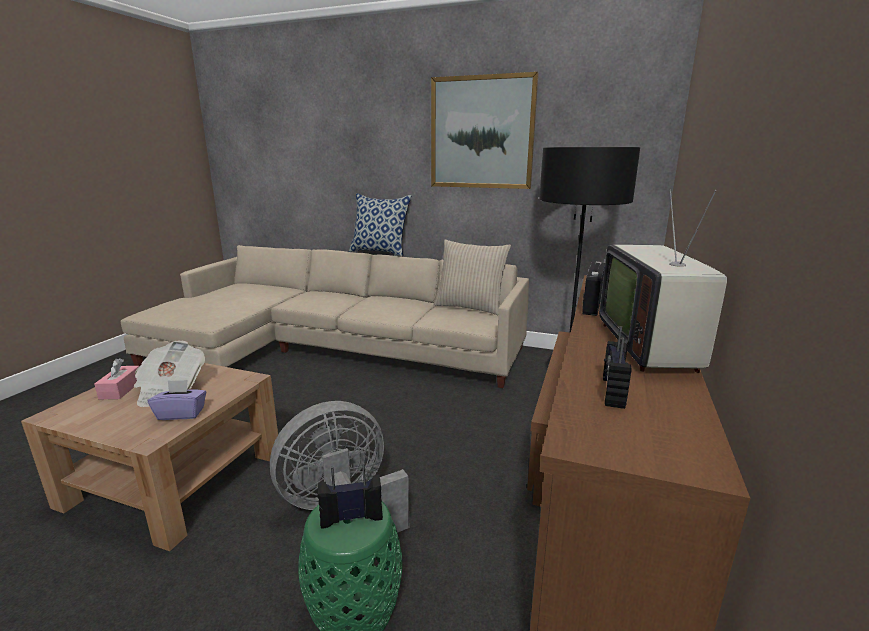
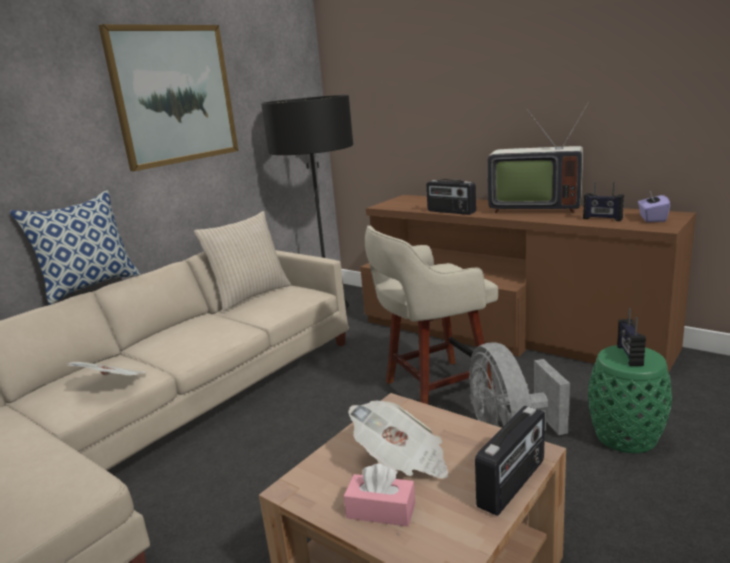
camera: 70 degrees left, 0 degrees up
(114, 432) = (513, 484): none -> radio
(181, 413) = (475, 440): purple tissue box -> purple tissue box (652, 218)
(317, 303) = (113, 385): none -> newspaper
(434, 449) = (434, 389): none -> beige stool

